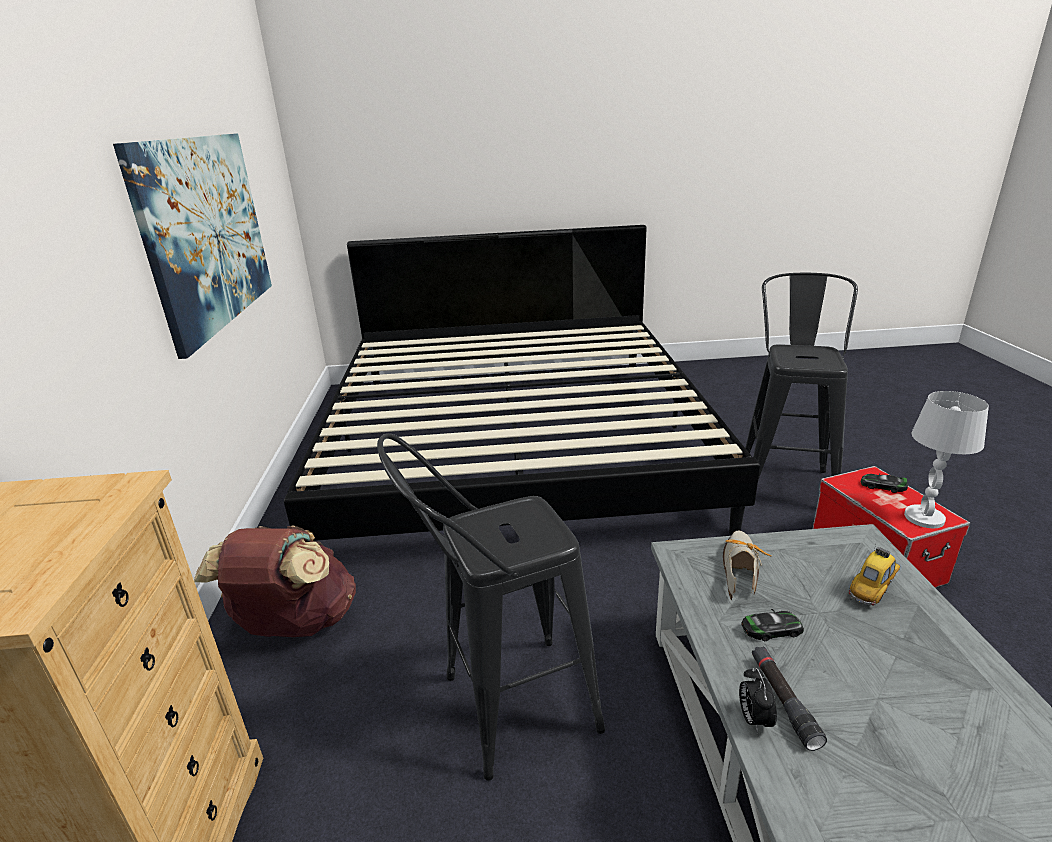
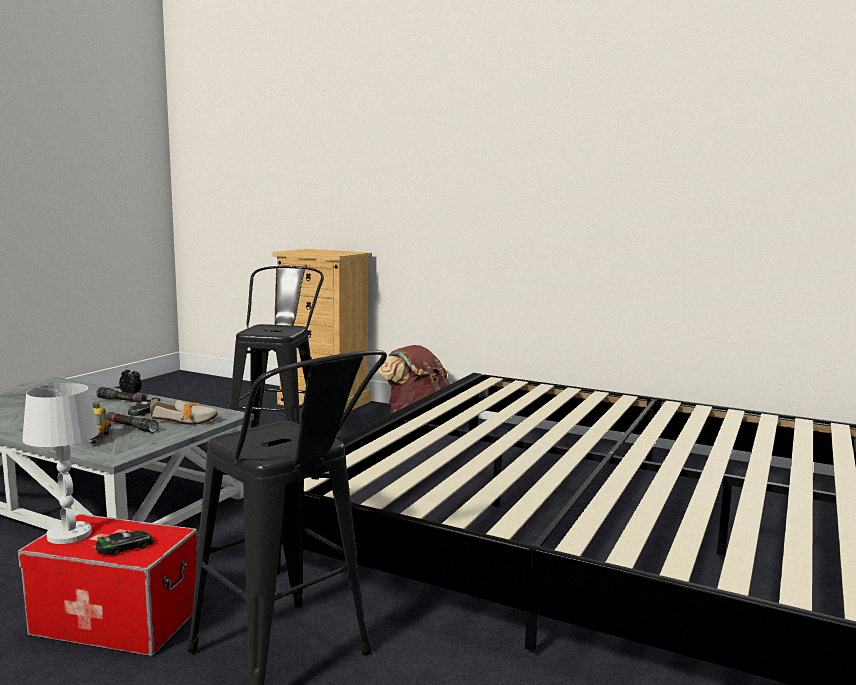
camera: 120 degrees right, 15 degrees down
(207, 232) = (609, 211): picture -> none
(740, 567) = (187, 421): shoe -> shoe turned 45 degrees counterclockwise
(817, 592) = (131, 427): none -> black flashlight

